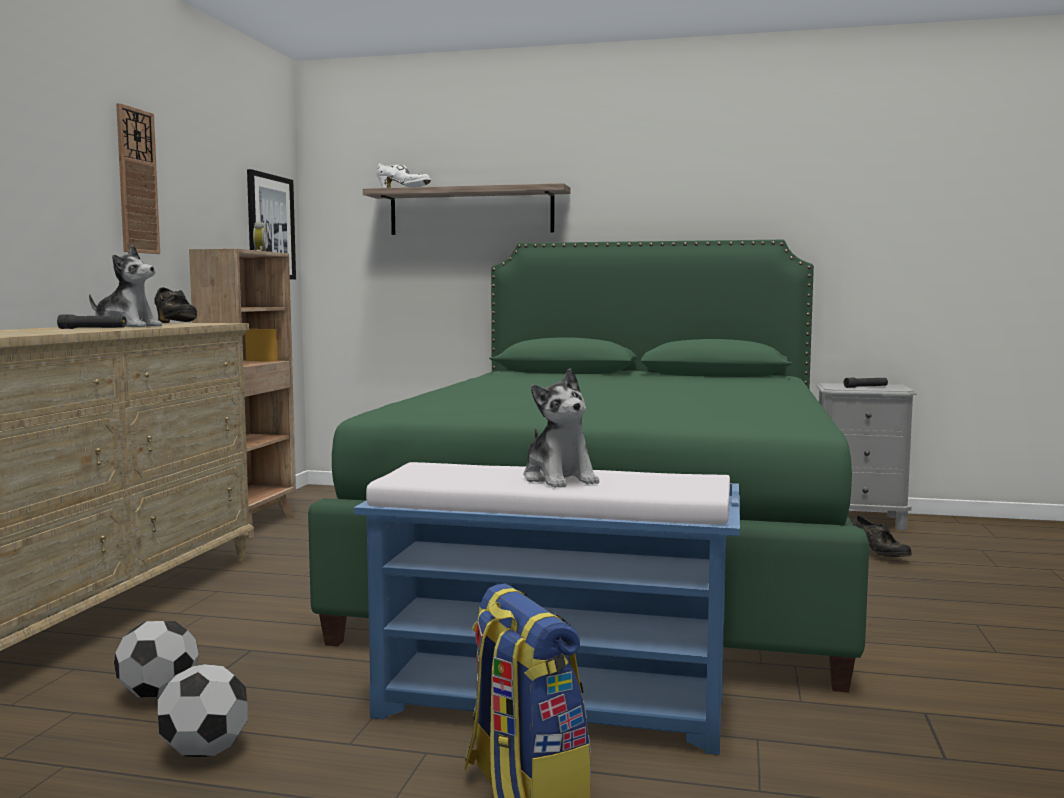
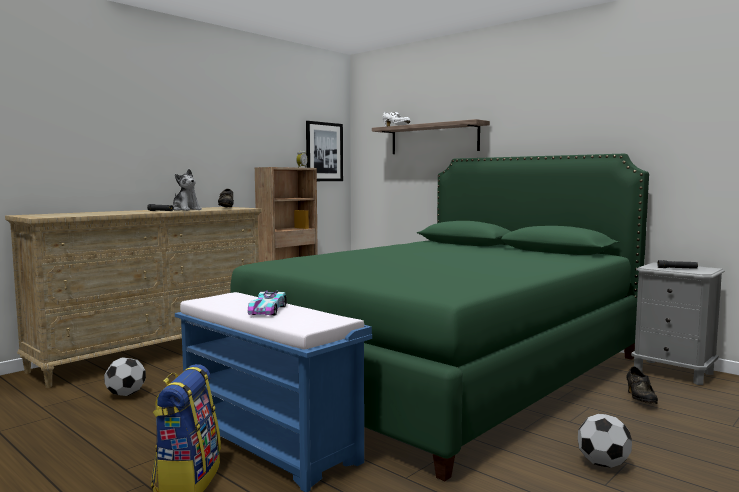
camera: 30 degrees right, 0 degrees up
(137, 181) = (222, 133): wall clock -> none
(204, 752) = (102, 424): football -> football (602, 464)
(559, 479) = (267, 310): plush toy -> toy car

